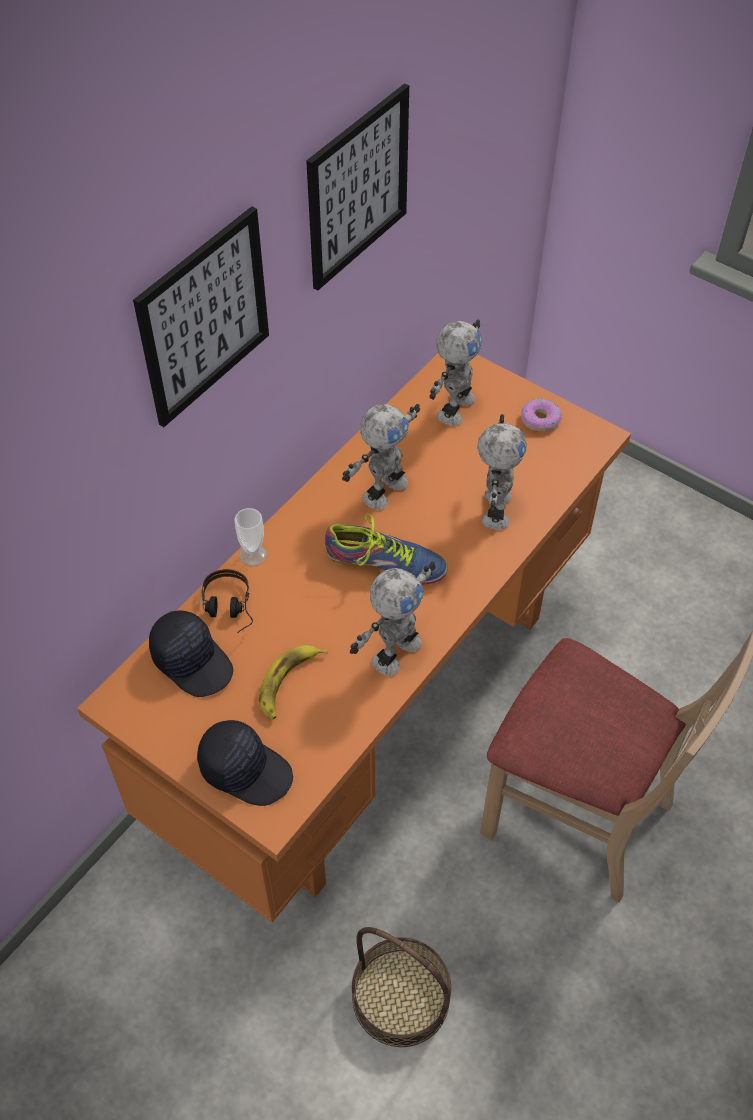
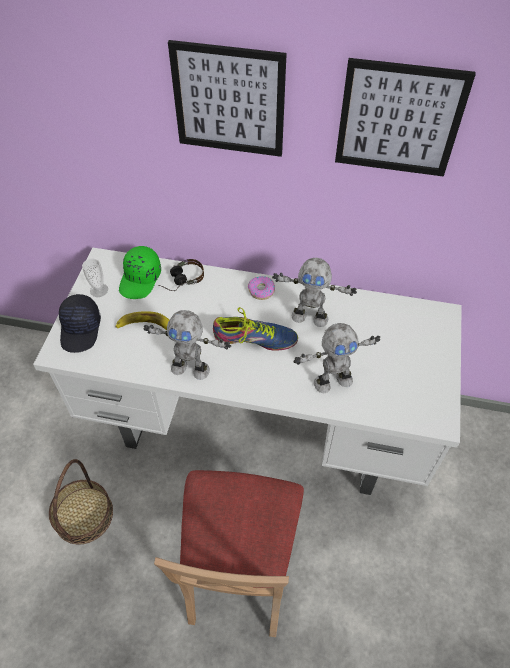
camera: 65 degrees right, 0 degrees up
(193, 661) = (141, 279): black cap -> green cap
(253, 554) = (225, 275): cup -> cup (99, 290)
(375, 707) = (256, 427): orange desk -> white desk
(385, 562) = (254, 338): shoe -> shoe turned 75 degrees counterclockwise
(454, 407) = (403, 328): toy robot -> none
(540, 420) = (429, 380): donut -> donut (261, 290)

